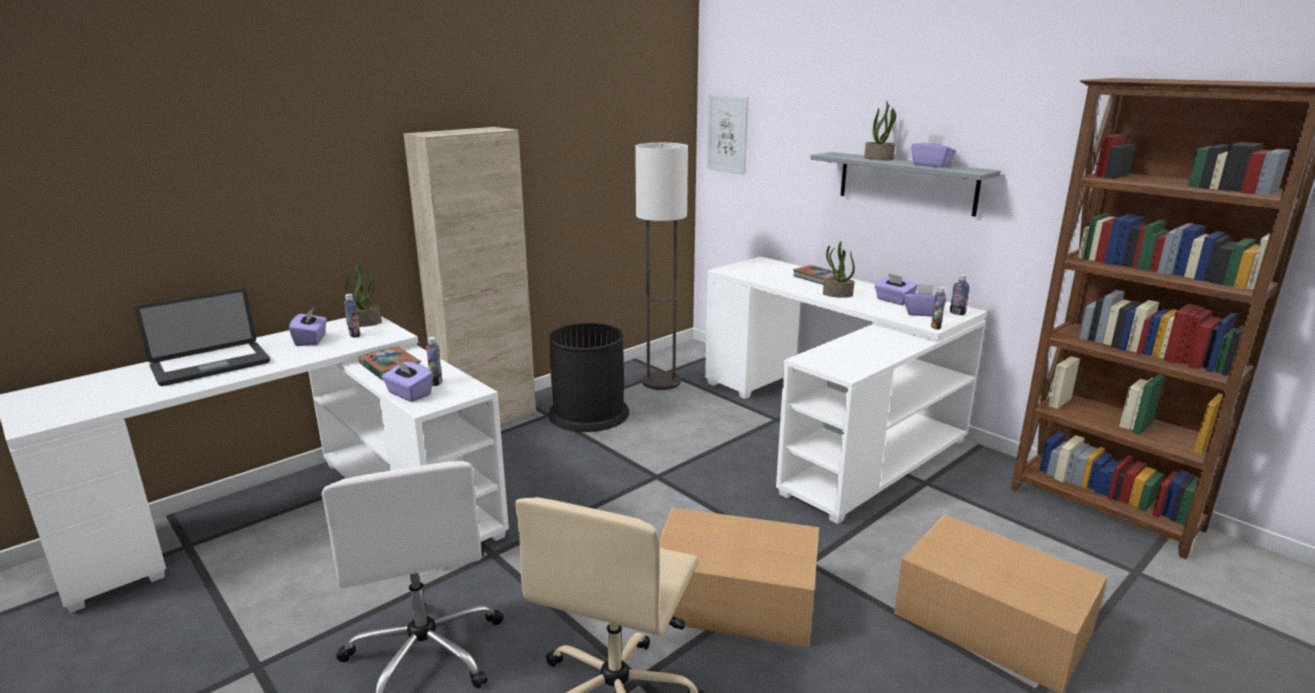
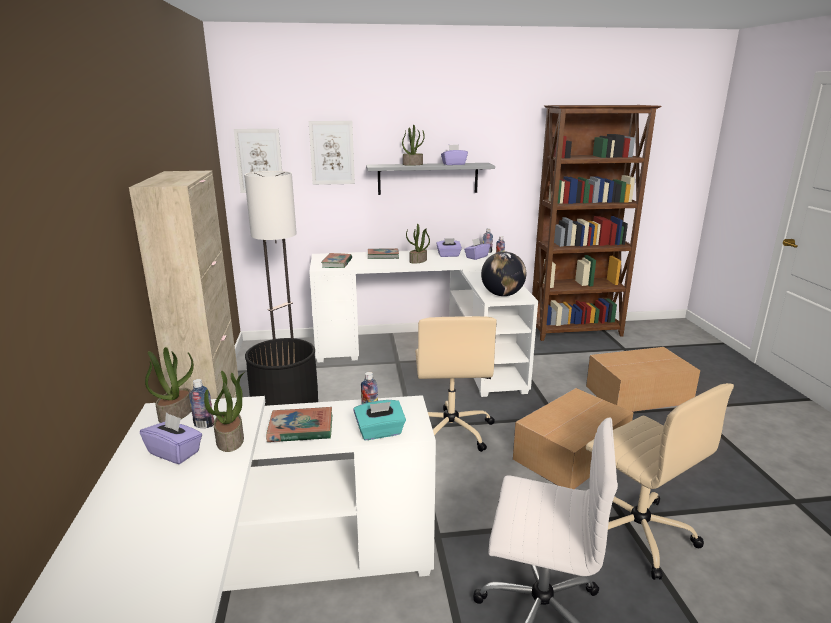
camera: 55 degrees left, 0 degrees up
(211, 365) = (145, 536): laptop -> none
(339, 348) = (231, 440): none -> potted plant
(409, 394) = (380, 432): purple tissue box -> turquoise tissue box
(679, 500) = (450, 430): none -> beige office chair
(752, 271) = (337, 263): none -> book
(796, 132) = (332, 153): none -> picture
(831, 361) = (502, 295): none -> globe

